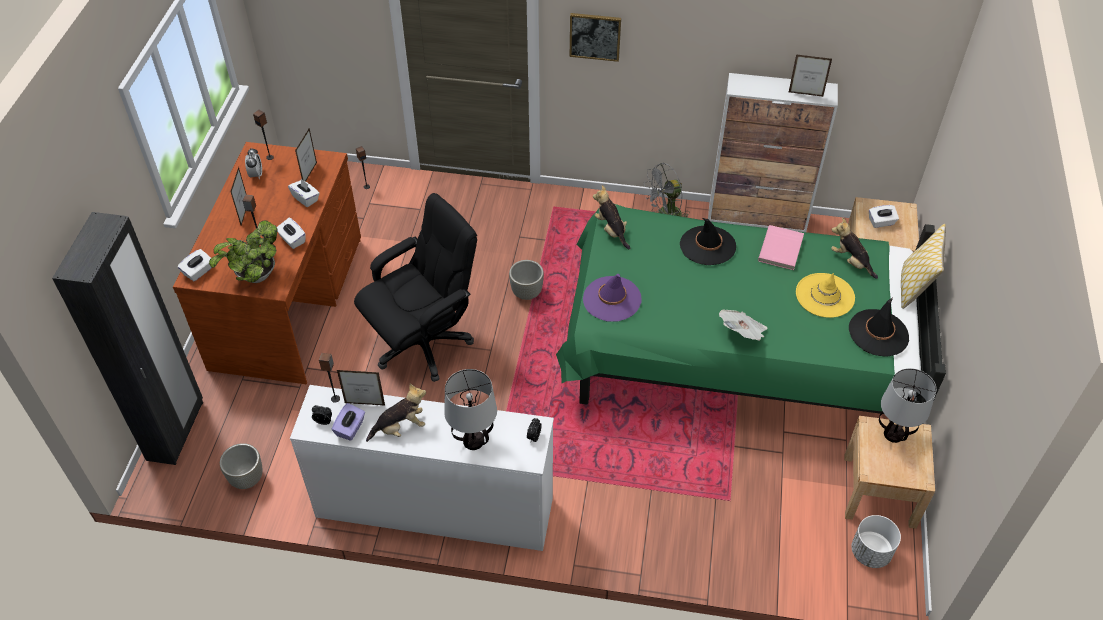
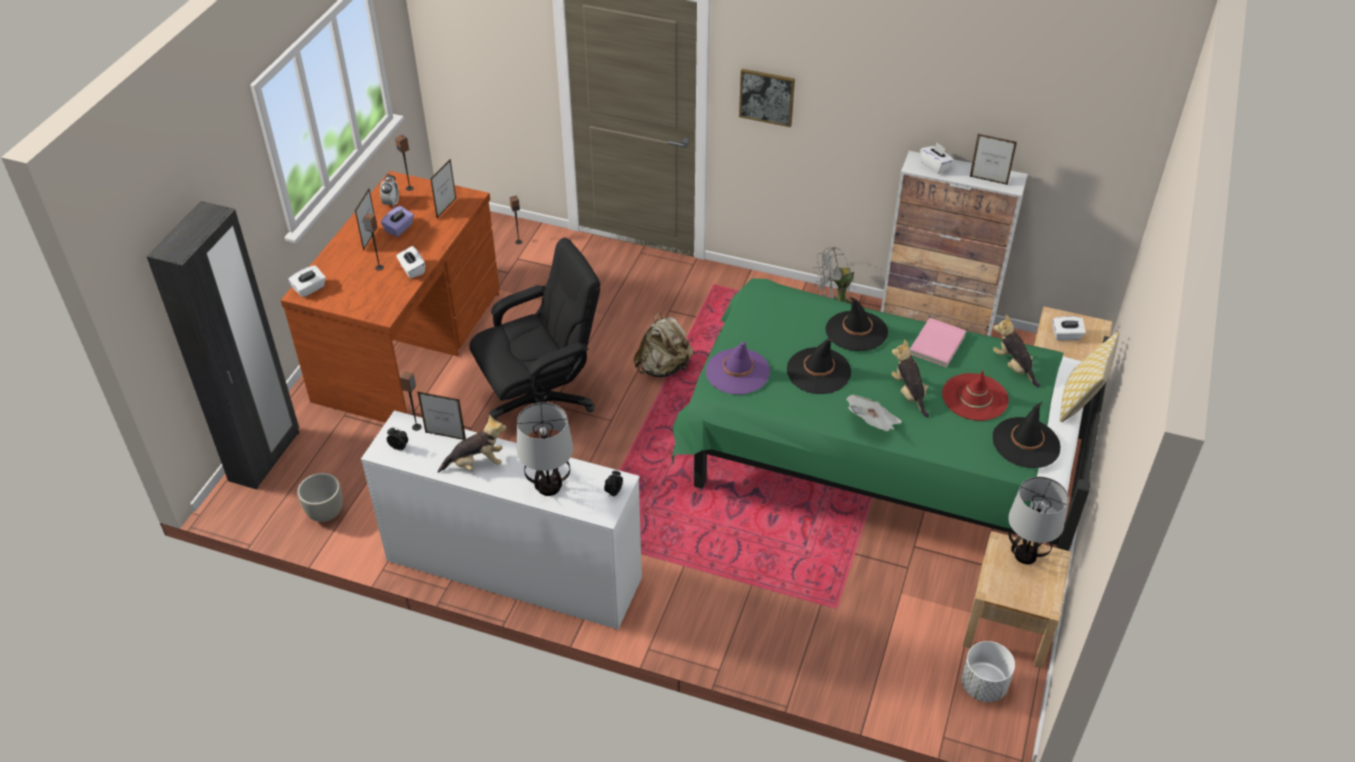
camera: 10 degrees right, 5 degrees down
(254, 277) = (364, 301): potted plant -> none
(306, 198) = (436, 232): white tissue box -> white tissue box (935, 166)
(350, 428) = (425, 458): purple tissue box -> purple tissue box (399, 228)
(526, 293) = (663, 368): grey planter -> beige backpack
(611, 230) = (754, 304): plush toy -> plush toy (909, 394)
(683, 289) = (818, 371): none -> black hat
(825, 295) = (975, 397): yellow hat -> red hat

